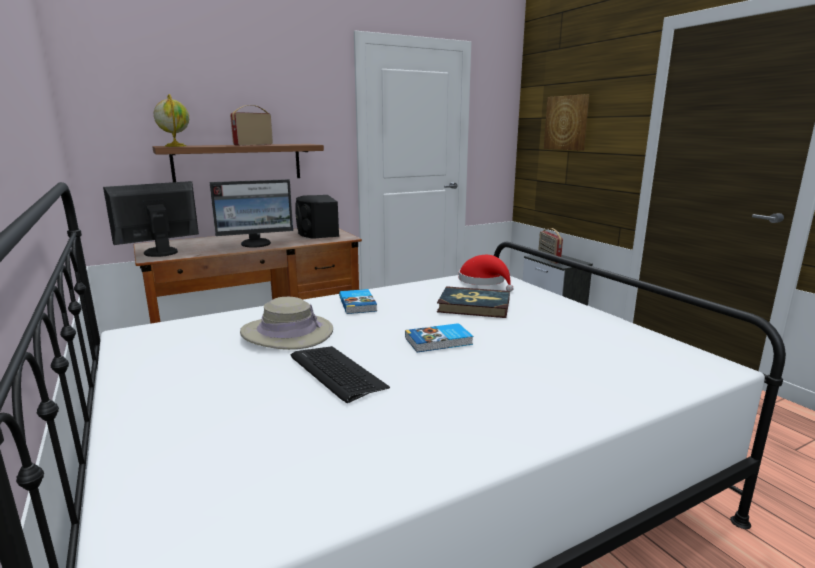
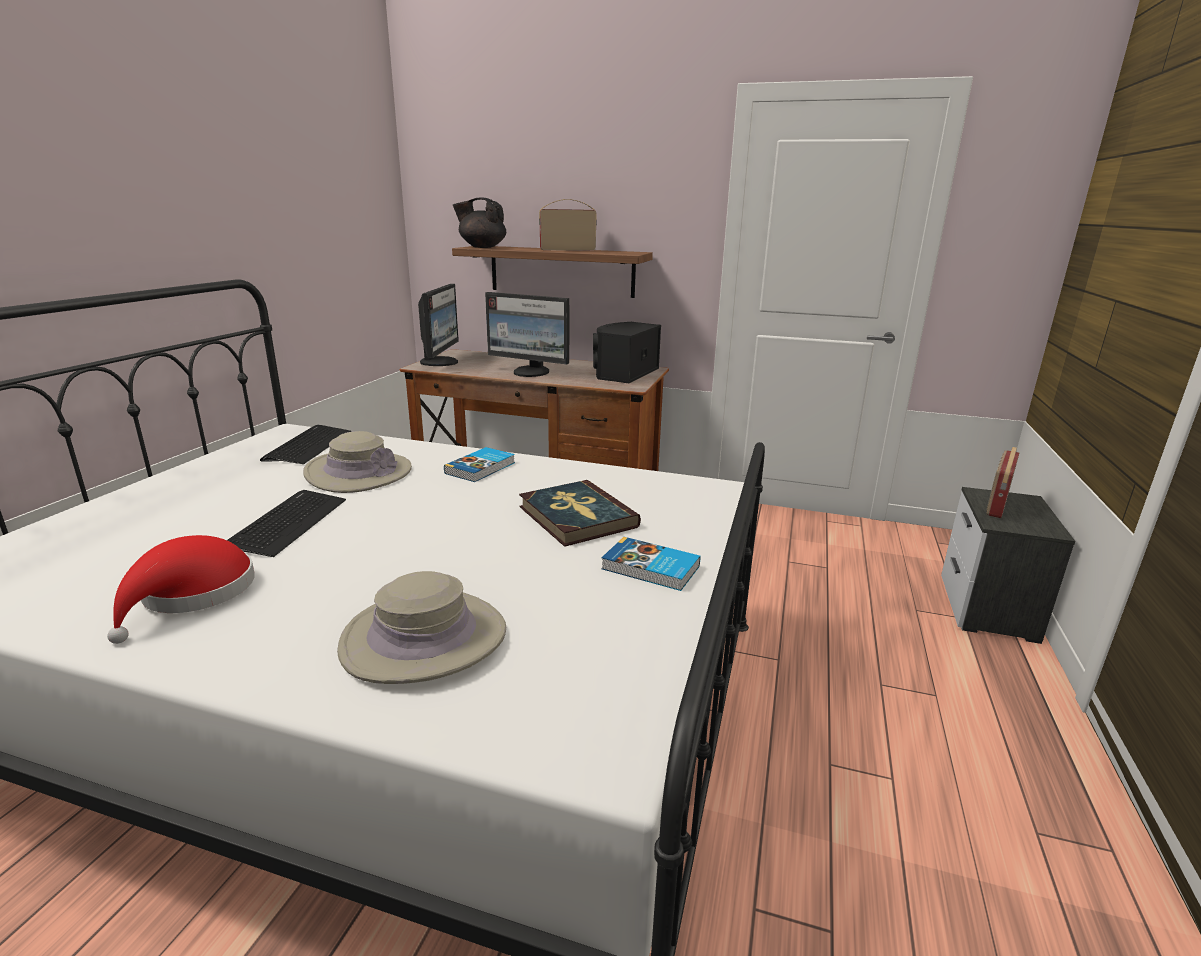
camera: 45 degrees right, 5 degrees up
(160, 252) = (440, 362): monitor -> monitor turned 90 degrees clockwise
(175, 146) = (482, 247): globe -> black teapot
(188, 334) = (308, 446): none -> keyboard
(439, 341) = (429, 537): book -> book (650, 568)
(484, 281) = (681, 493): red hat -> red hat (193, 594)
(567, 123) = (1125, 239): picture -> none
(567, 373) = (424, 638): none -> beige hat

